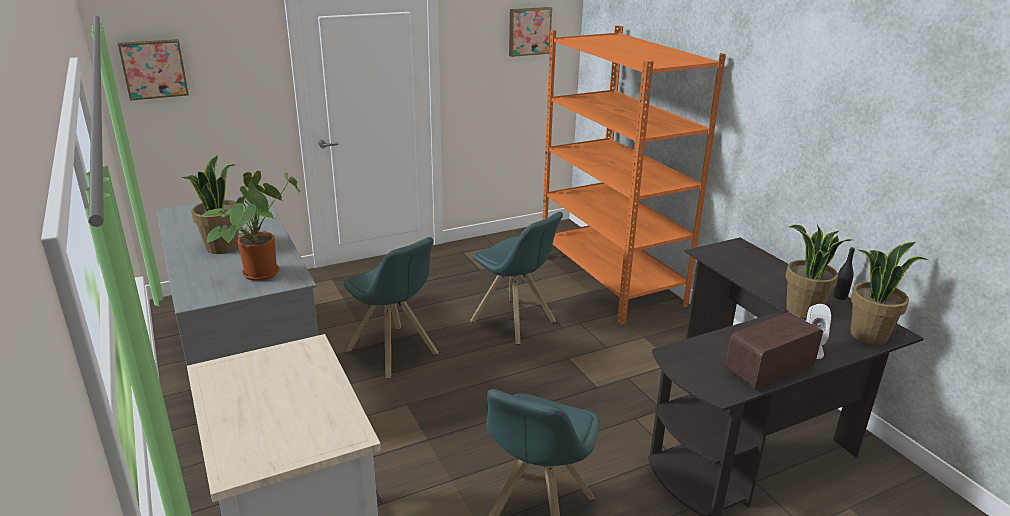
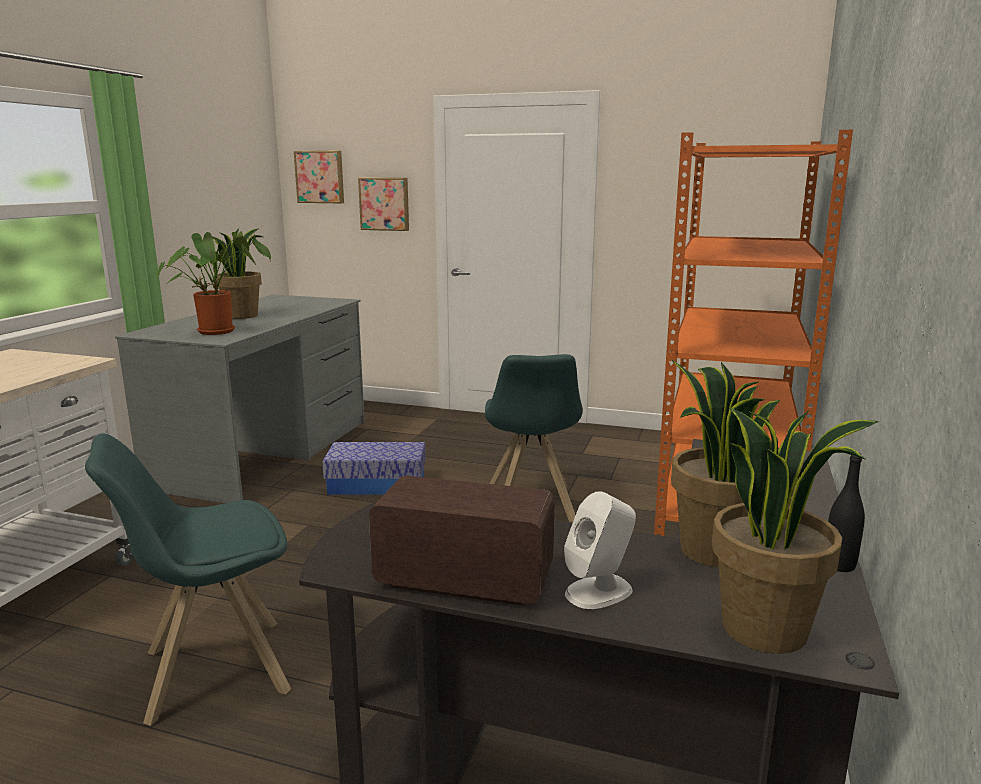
camera: 45 degrees right, 10 degrees down
(393, 352) = (376, 484): turquoise chair -> storage box
(529, 31) = (726, 165): picture -> picture (385, 204)

